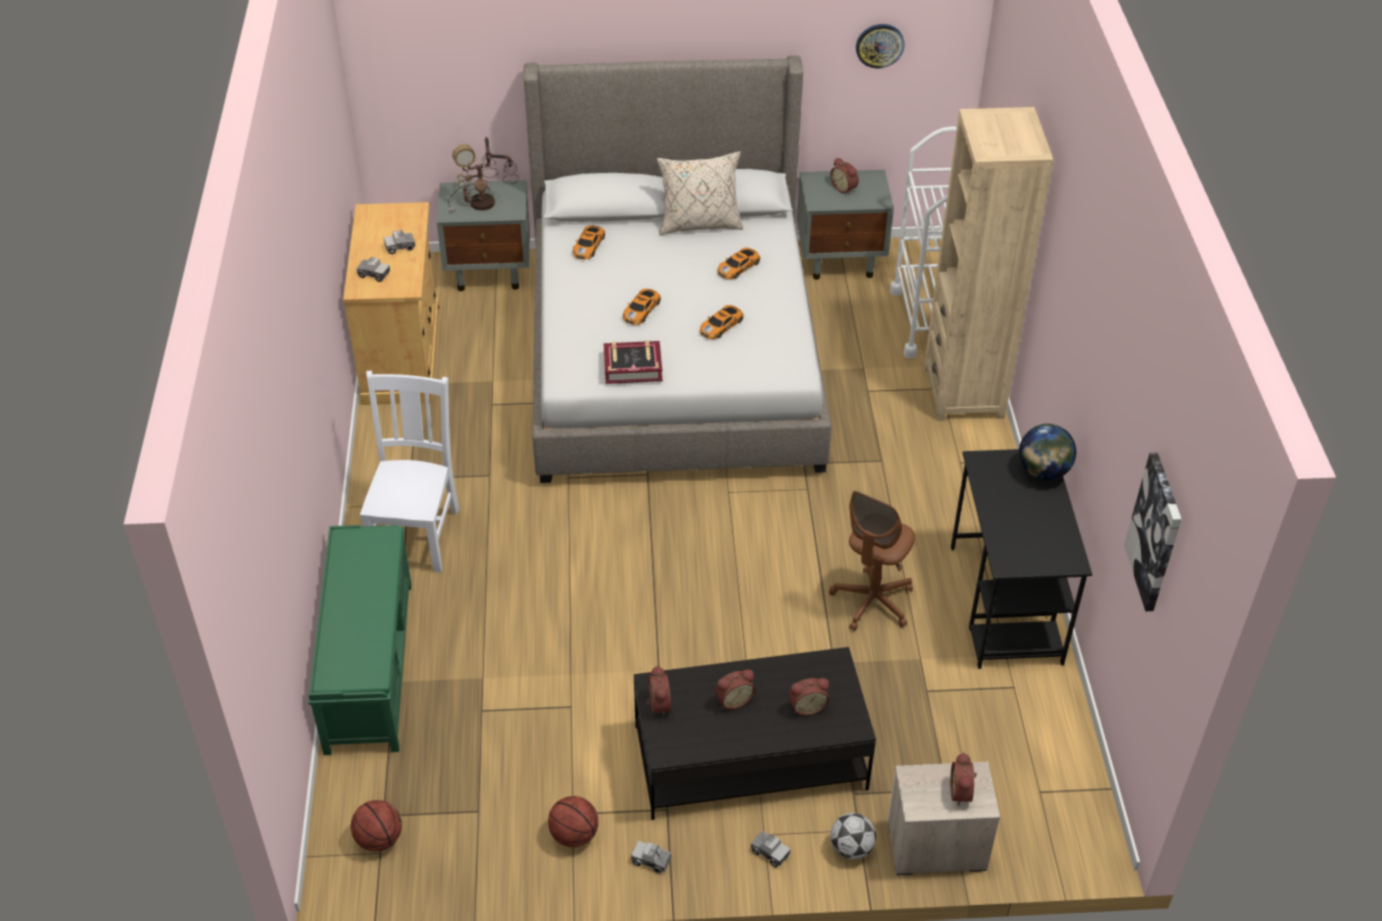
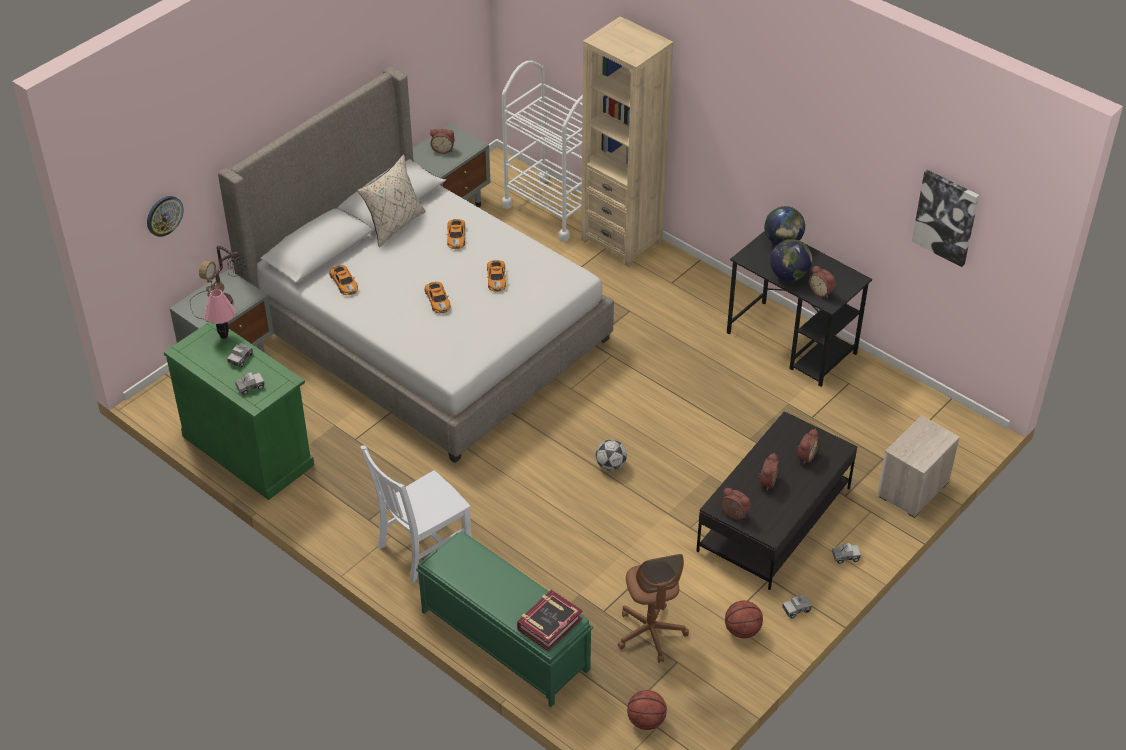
camera: 45 degrees left, 0 degrees up
(402, 354) = (248, 450): beige cabinet -> green cabinet
(415, 221) = (224, 336): none -> pink table lamp
(416, 534) = (422, 548): white chair -> white chair turned 90 degrees counterclockwise
(632, 367) = (482, 337): book -> book (549, 624)
(851, 848) = (878, 523): football -> football (610, 465)
(872, 602) = (726, 392): brown office chair -> brown office chair (651, 633)
(879, 45) = (433, 31): wall clock -> wall clock (164, 215)
(962, 793) = (930, 439): alarm clock -> alarm clock (822, 291)
(1001, 508) = (789, 276): none -> globe

